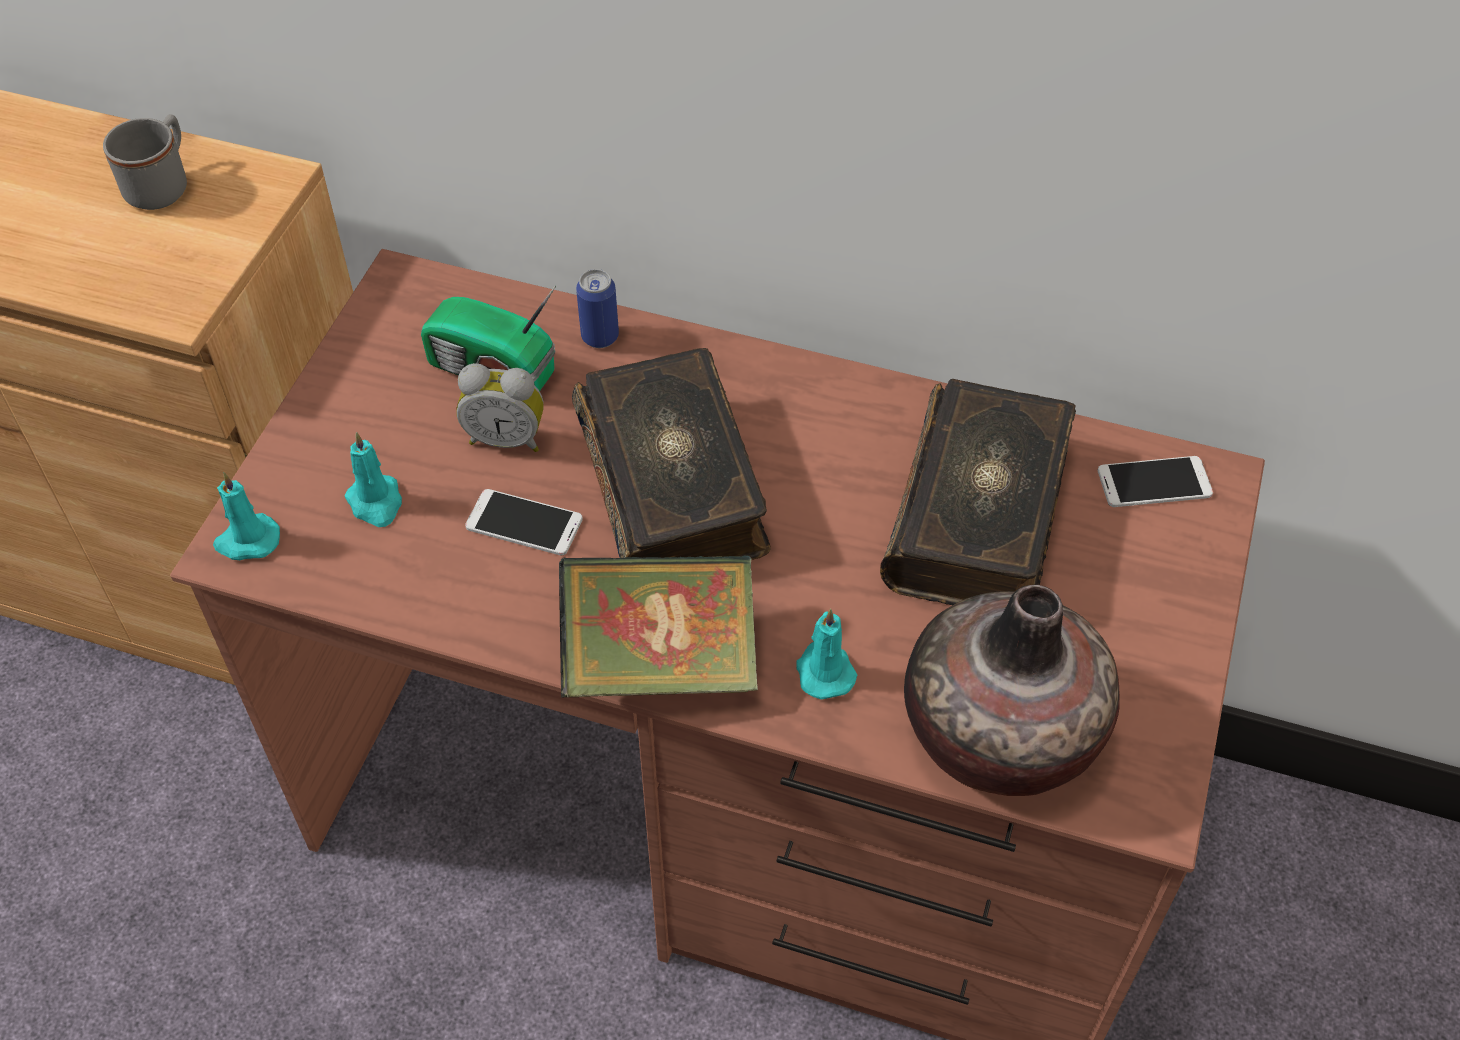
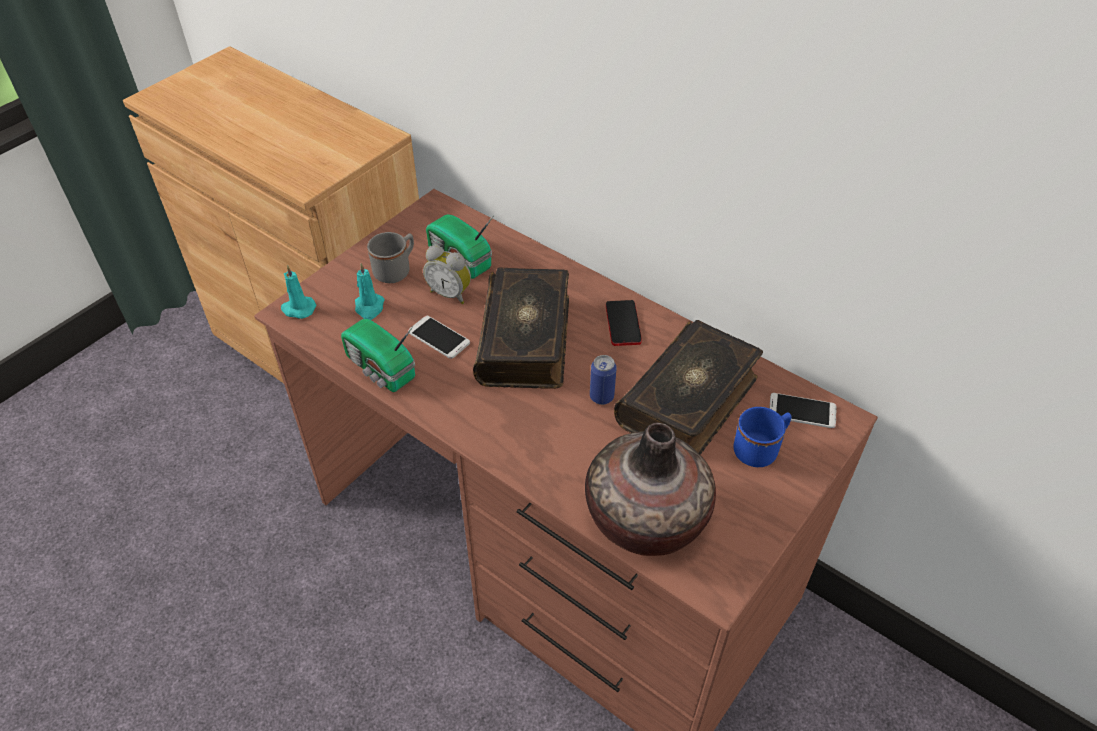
camera: 20 degrees right, 5 degrees down
(162, 185) = (329, 127): grey mug -> grey mug (396, 270)
(451, 610) = (380, 369): none -> radio
(600, 337) = (523, 256): can -> can (601, 397)
(660, 662) = (475, 426): book -> none
(818, 413) = (623, 324): none -> phone
(824, 670) = (561, 456): turquoise candle -> none
(1119, 564) = (760, 449): none -> blue mug

